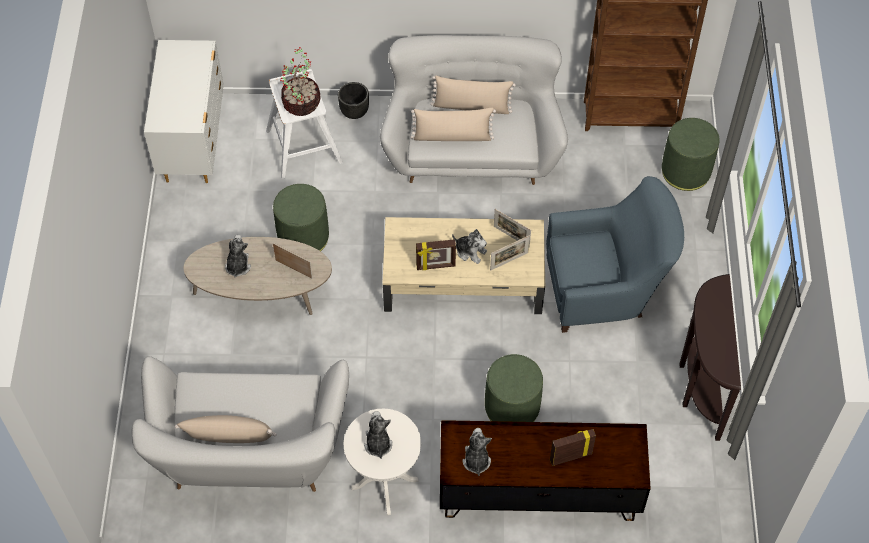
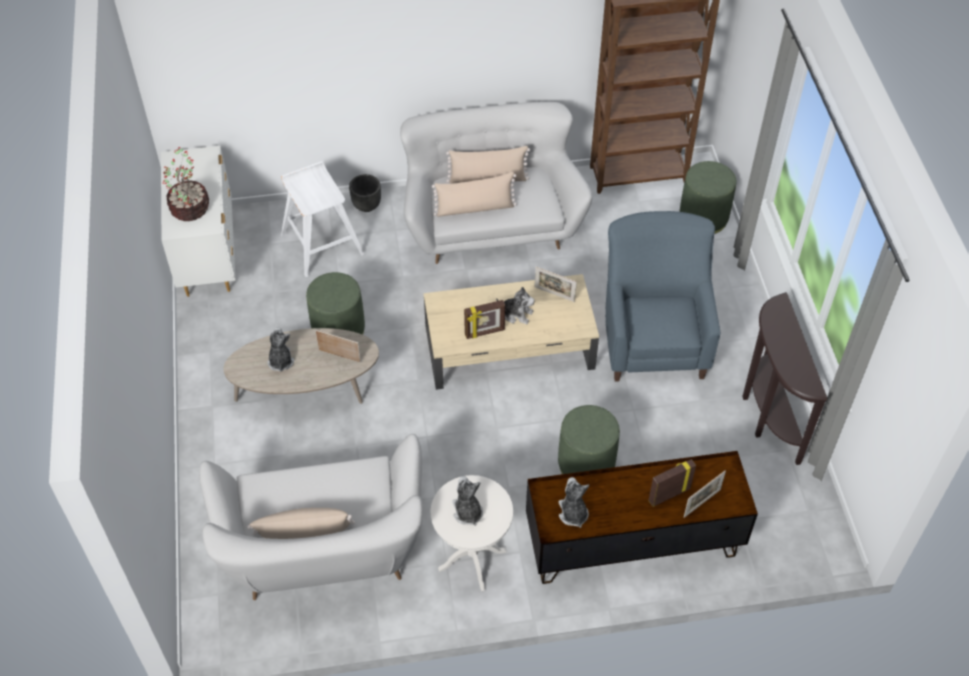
camera: 10 degrees left, 5 degrees down
(301, 102) = (318, 193): potted plant -> potted plant (190, 208)
(509, 261) = (557, 318): picture frame -> picture frame (702, 503)
(606, 290) = (653, 337): blue armchair -> blue armchair turned 75 degrees counterclockwise

